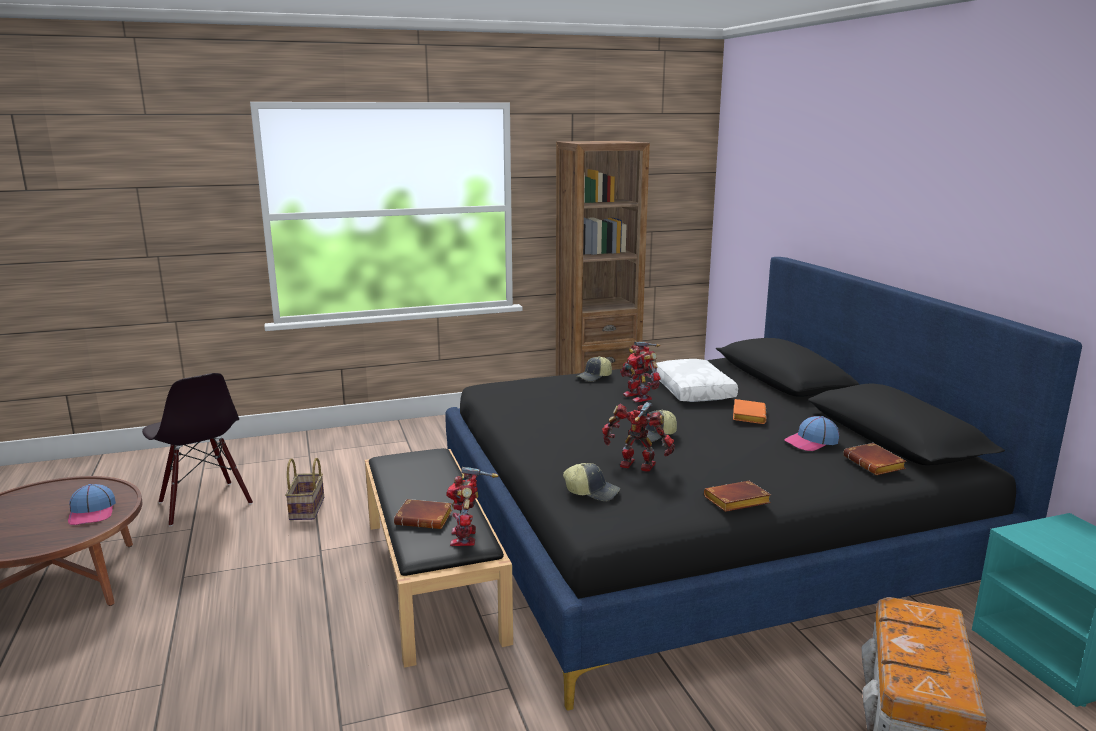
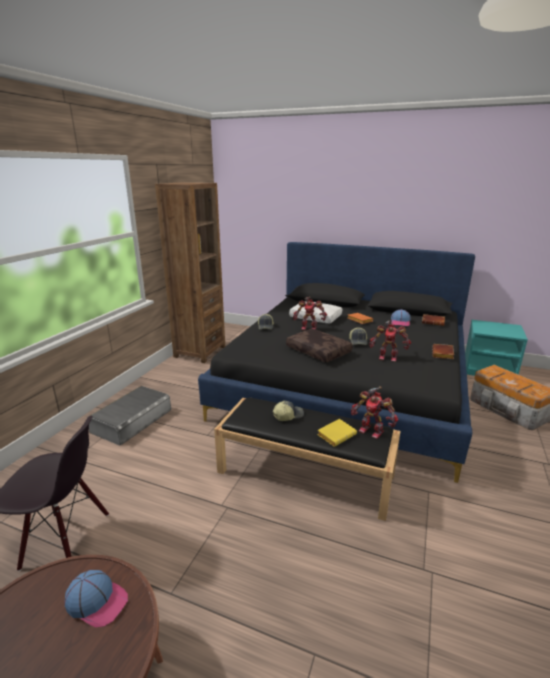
camera: 50 degrees left, 5 degrees up
(308, 509) = (158, 490): basket -> none
(399, 445) = (132, 420): none -> grey storage box
(425, 518) = (336, 434): brown book -> yellow book
(574, 424) = (319, 351): none -> brown pillow
(592, 491) = (406, 375): cap -> cap (288, 415)
(637, 466) = (387, 357): toy robot -> toy robot turned 135 degrees counterclockwise

